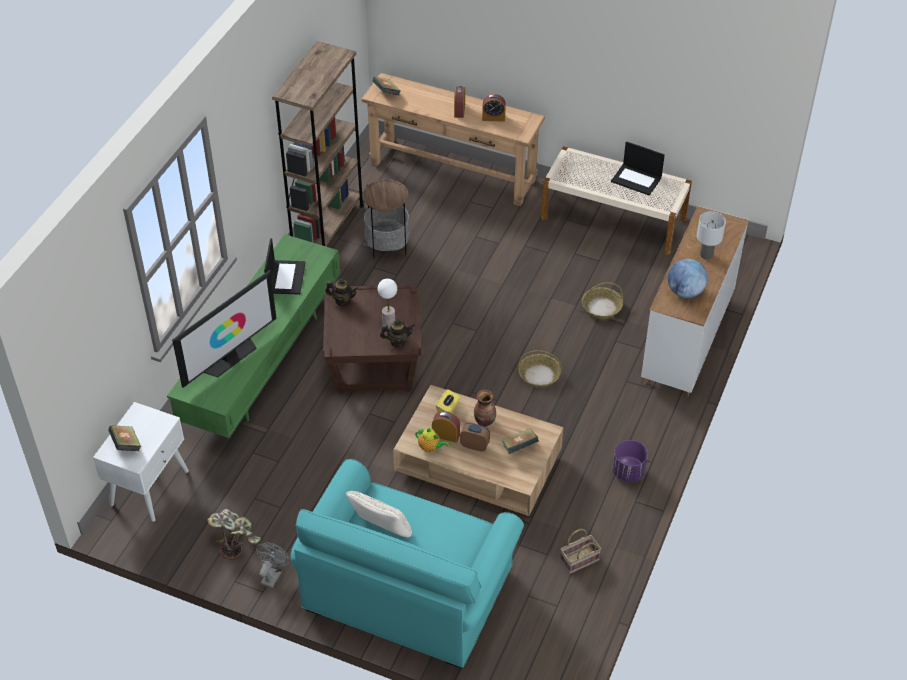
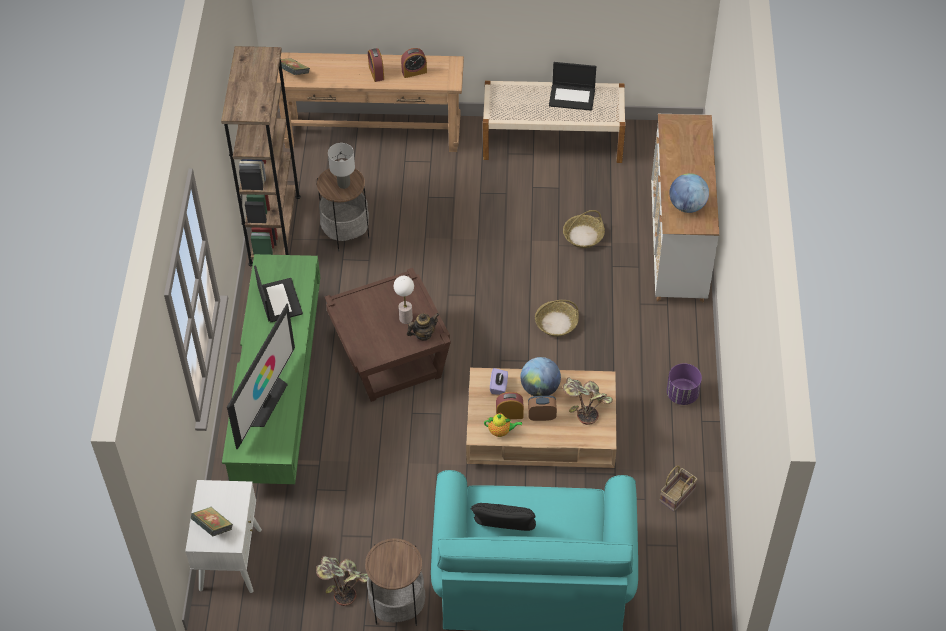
camera: 20 degrees left, 5 degrees up
(272, 575) = (397, 606): grey fan -> side table
(342, 301) = (348, 308): teapot -> none
(380, 531) = (503, 532): beige pillow -> black pillow
(448, 408) = (499, 386): yellow tissue box -> purple tissue box
(485, 421) = (540, 388): vase -> globe
(519, 448) = (584, 405): book -> potted plant
(707, 255) = (690, 162): white table lamp -> white table lamp (344, 184)

